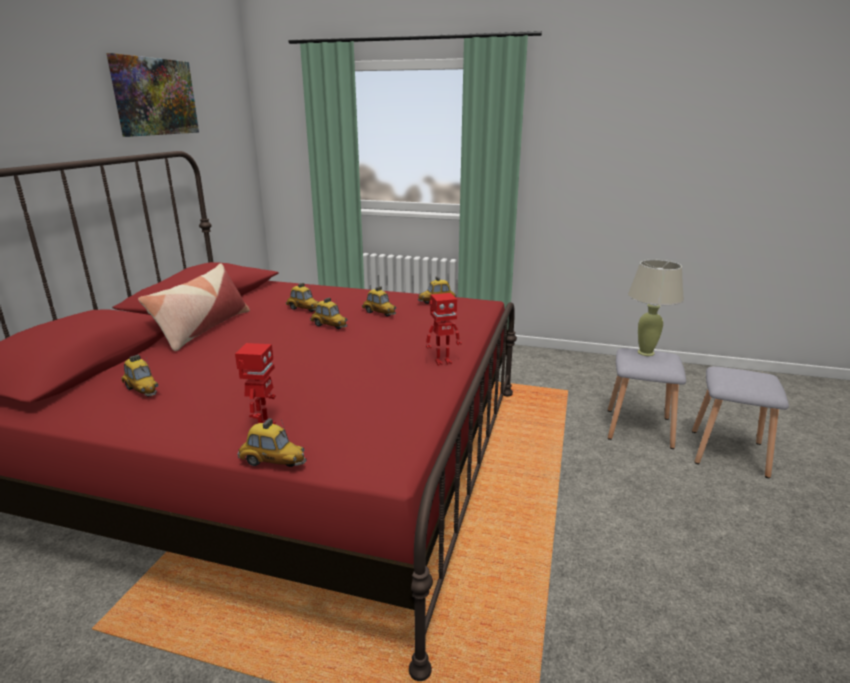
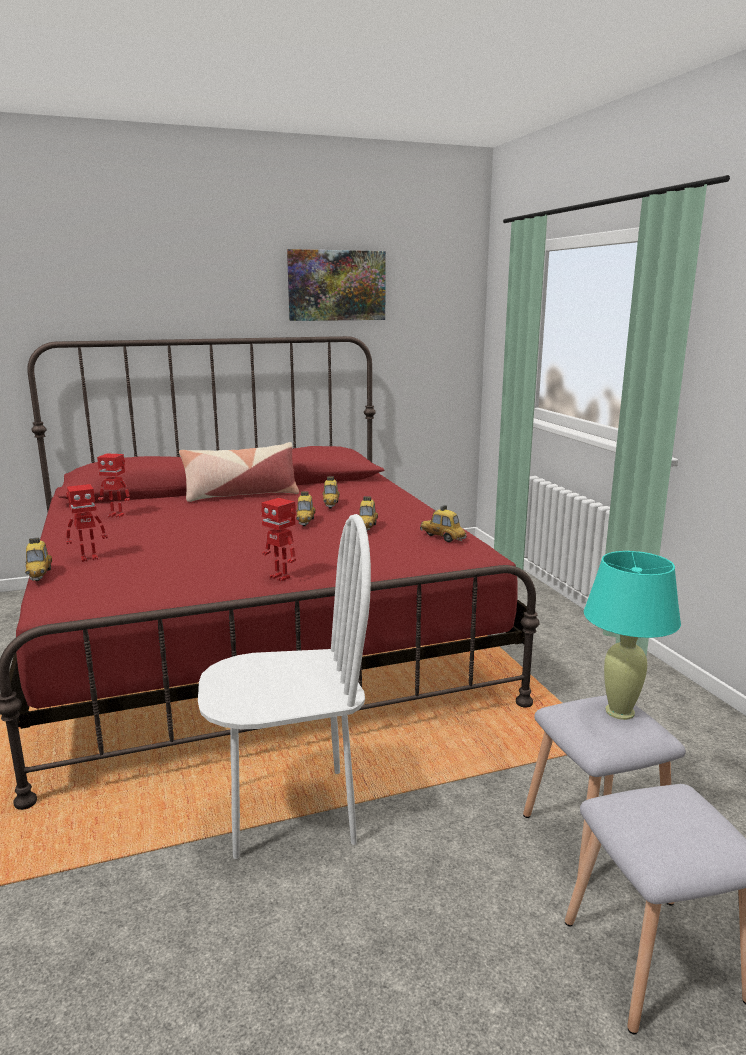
camera: 55 degrees right, 5 degrees down
(142, 390) = (117, 515): toy car -> toy robot
(548, 518) = (291, 812): none -> white chair
(645, 353) = (619, 711): beige table lamp -> turquoise table lamp

